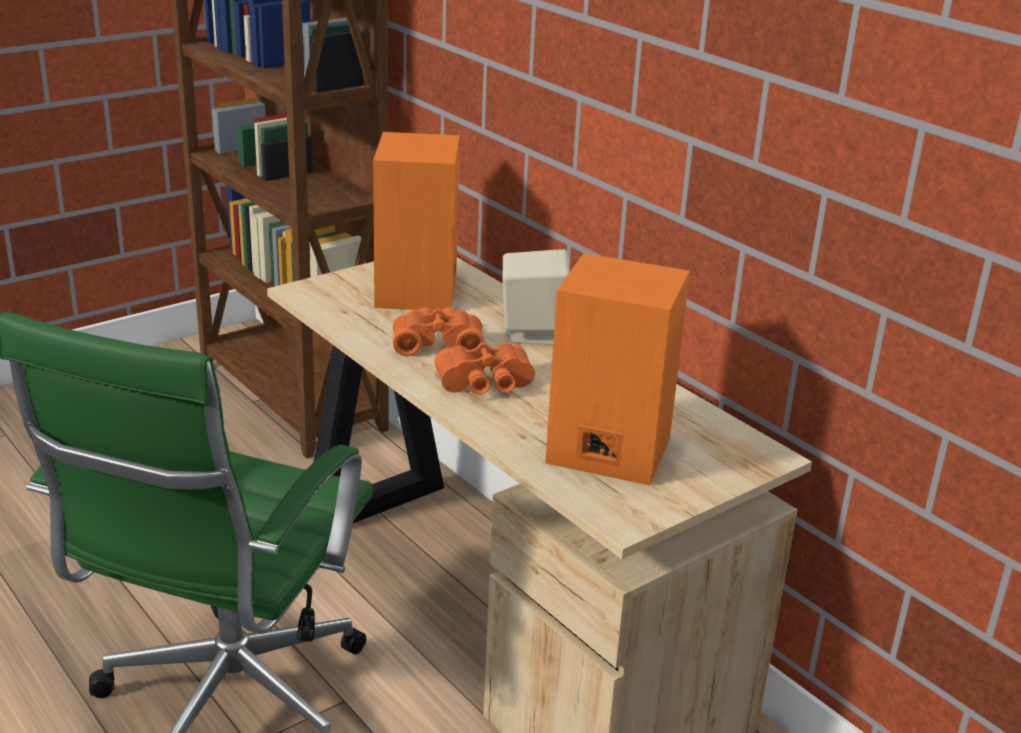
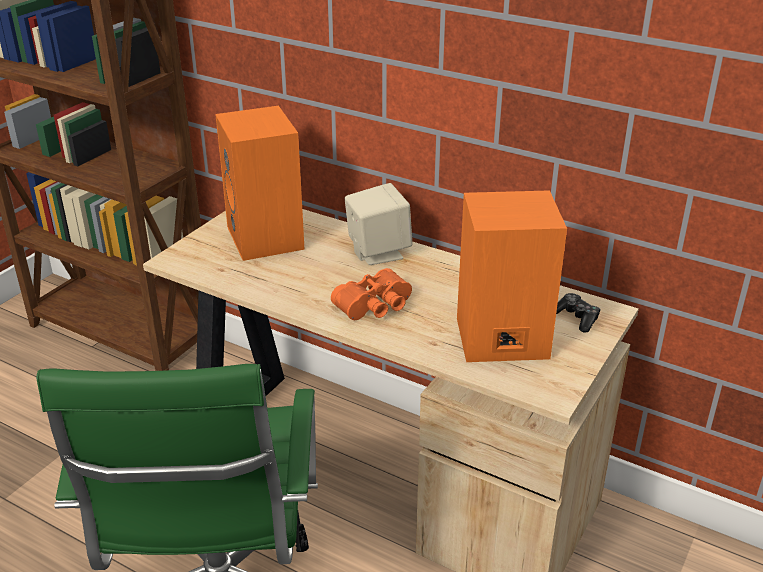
camera: 20 degrees left, 5 degrees up
(437, 343) = (313, 279): orange binoculars -> none
(720, 452) = (576, 318): none -> game controller

